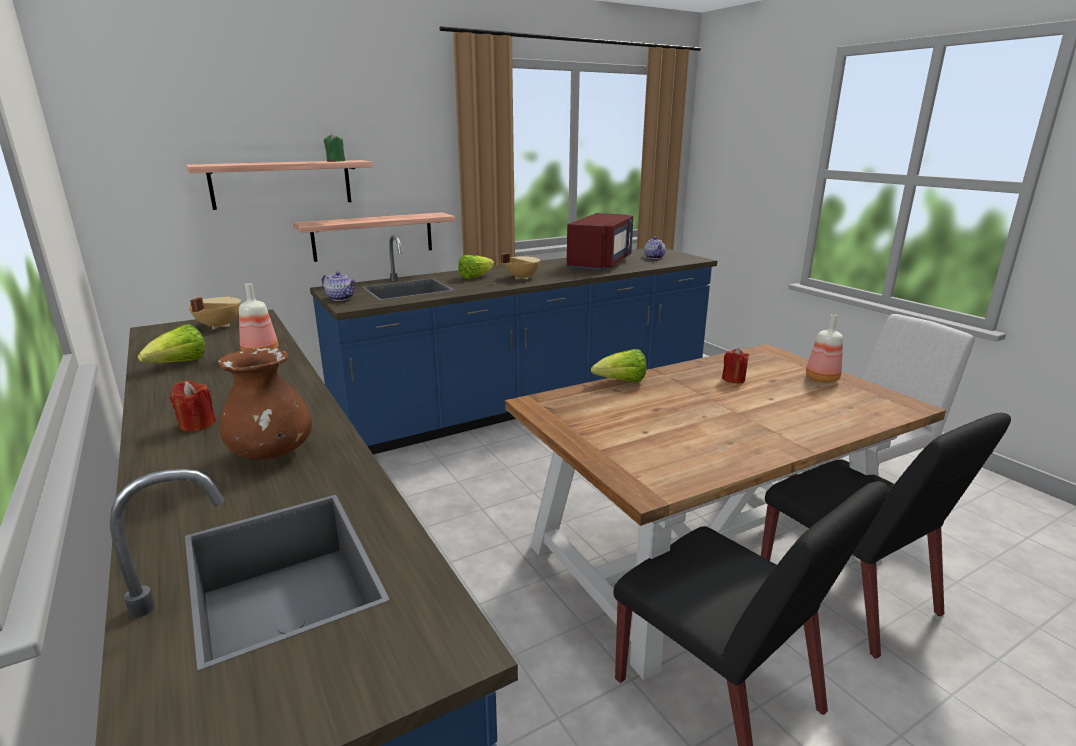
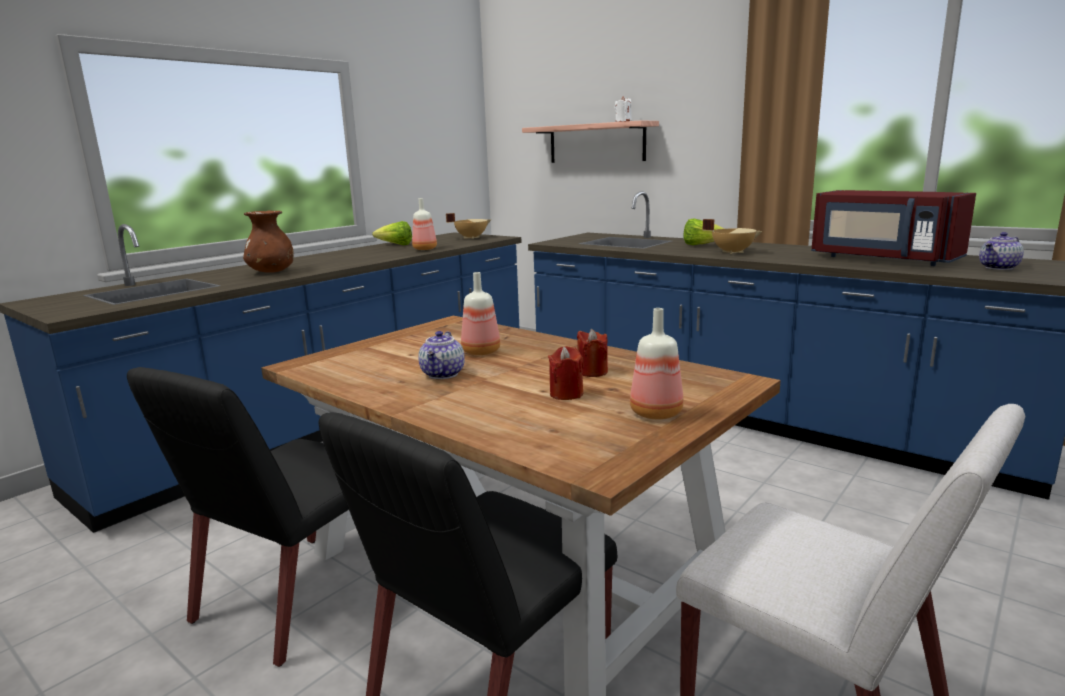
camera: 70 degrees right, 5 degrees down
(197, 424) = (308, 260): red candle -> red candle (566, 394)
(336, 161) = (623, 121): green candle -> white candle
(341, 298) = (568, 239): teapot -> teapot (443, 374)
(373, 236) = (661, 195): shelf -> none
(601, 263) = (882, 259): red microwave -> red microwave turned 45 degrees clockwise
(621, 382) = (529, 336): lettuce -> none
(658, 404) = (482, 352): none -> bottle

